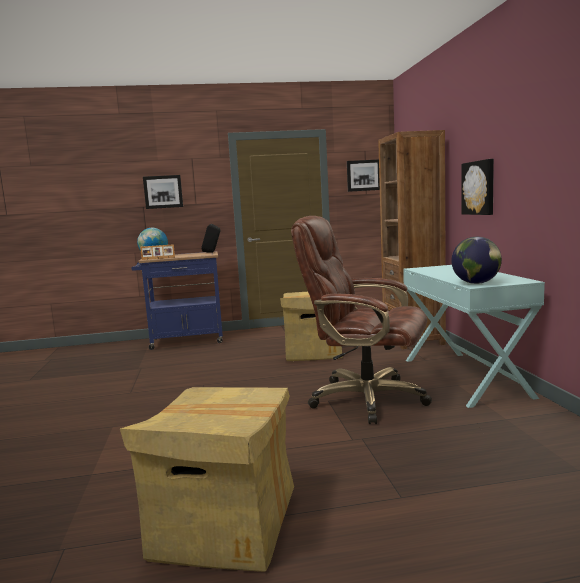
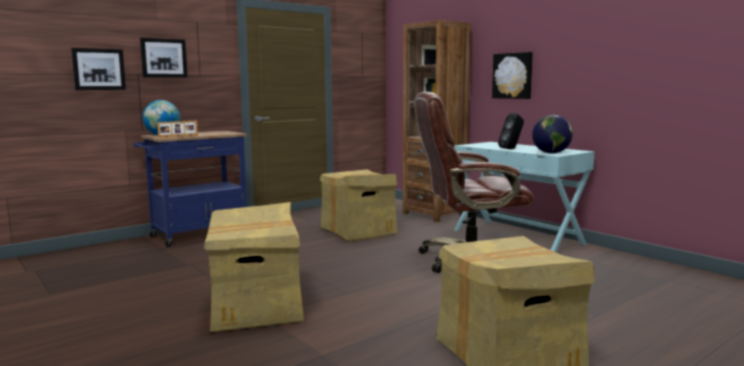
camera: 30 degrees left, 0 degrees up
(119, 416) = (255, 308): none -> cardboard box
(212, 252) = (225, 131): black speaker -> black speaker (511, 149)
(363, 175) = (361, 57): picture -> picture (98, 69)

